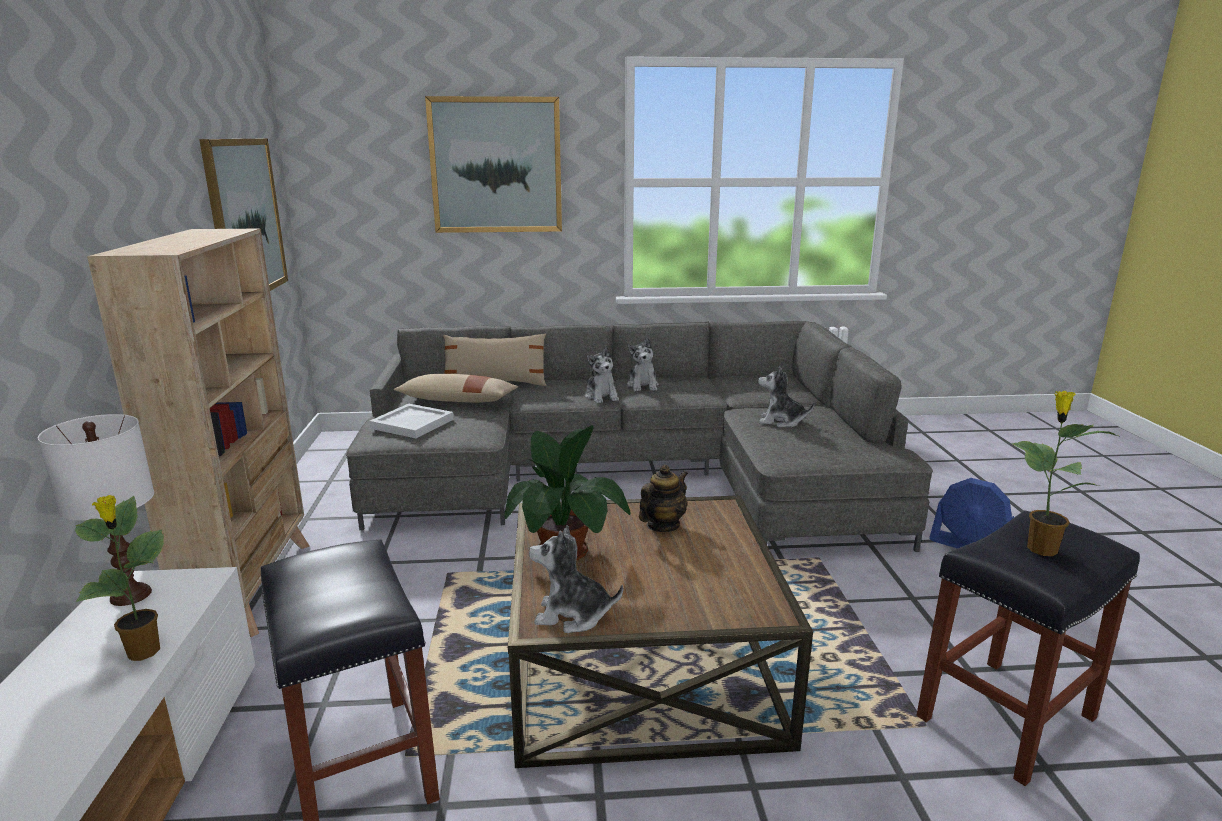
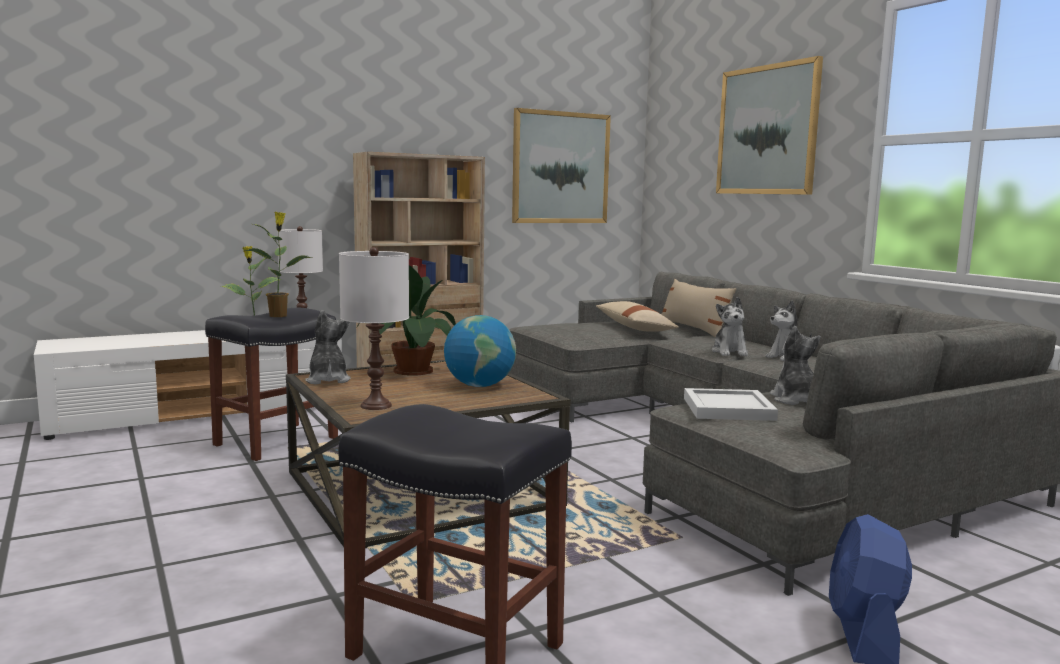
camera: 65 degrees right, 10 degrees down
(411, 424) = (569, 326): white tray -> white tray (726, 408)
(601, 396) = (730, 352): plush toy -> plush toy turned 45 degrees counterclockwise
(662, 525) = (479, 386): teapot -> globe
(723, 598) = (375, 406): none -> white table lamp
(1040, 548) = (457, 426): potted plant -> potted plant (279, 315)

